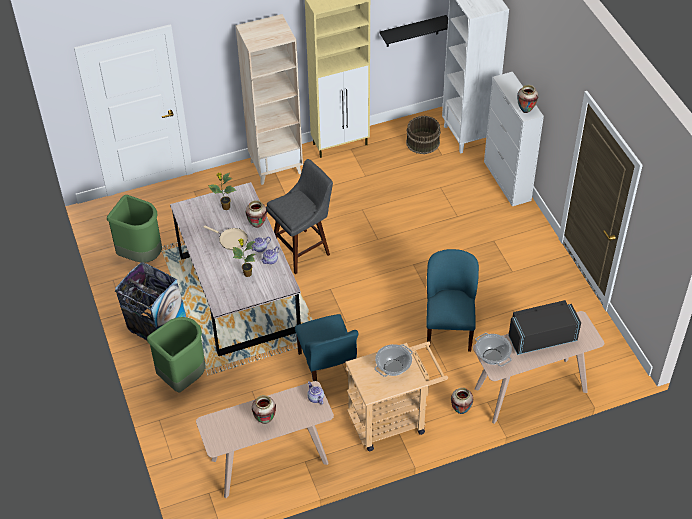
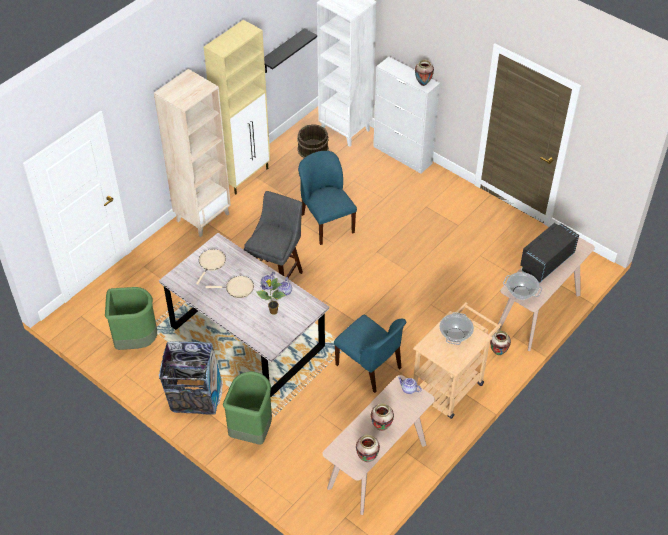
camera: 30 degrees left, 0 degrees up
(225, 207) = (211, 263): potted plant -> beige frying pan
(257, 225) = (251, 267): vase -> vase (367, 458)
(449, 328) = (442, 291): blue chair -> blue chair (327, 223)

